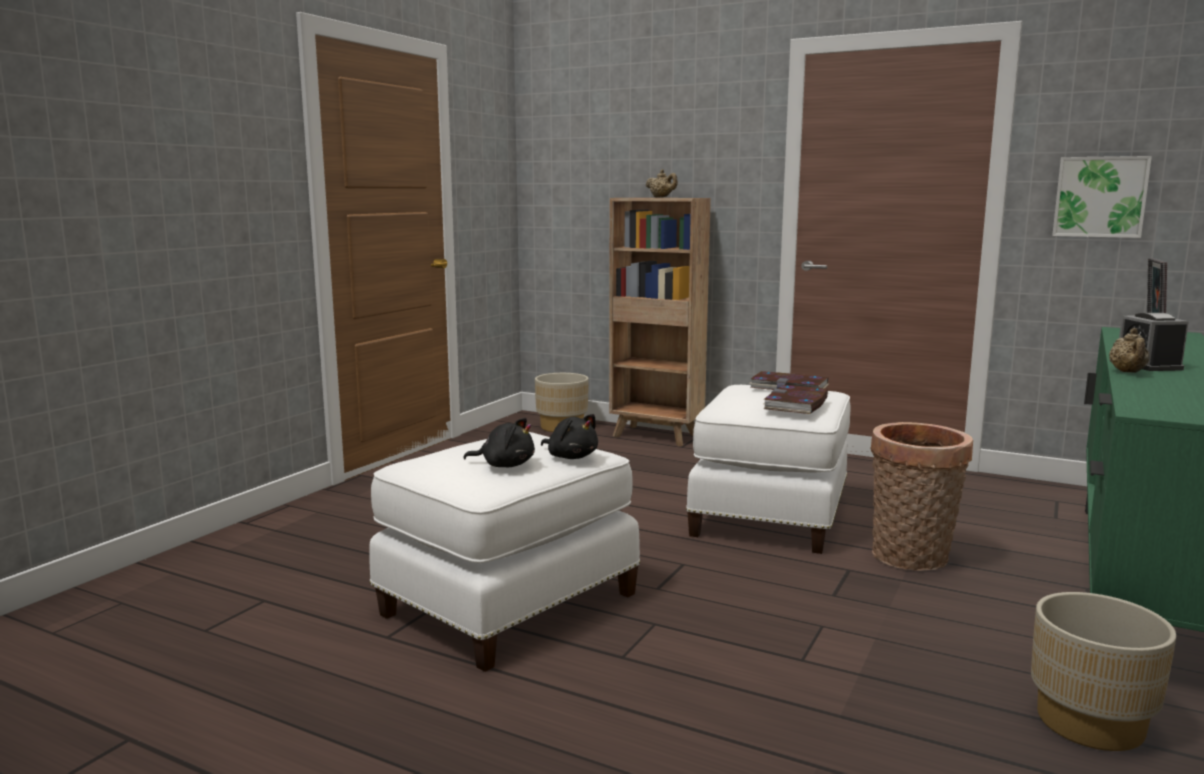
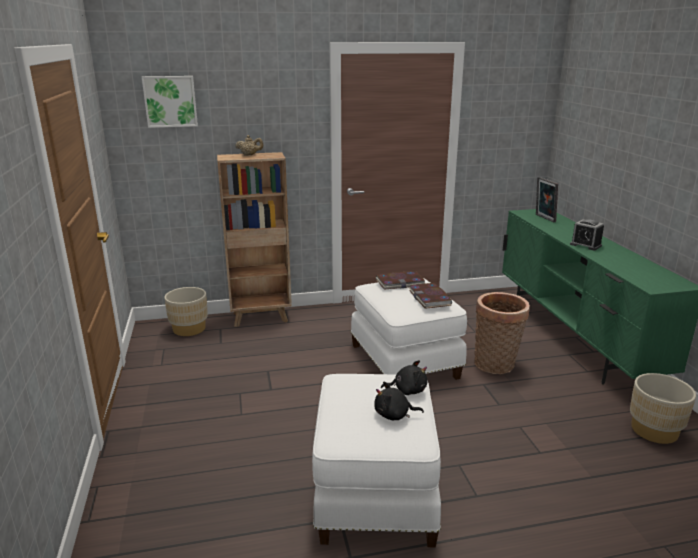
camera: 40 degrees left, 10 degrees up
(505, 465) = (394, 415): black plush toy -> black plush toy turned 150 degrees counterclockwise
(1100, 197) = (501, 141): picture -> picture (170, 101)
(1127, 372) = (591, 254): beige teapot -> none

